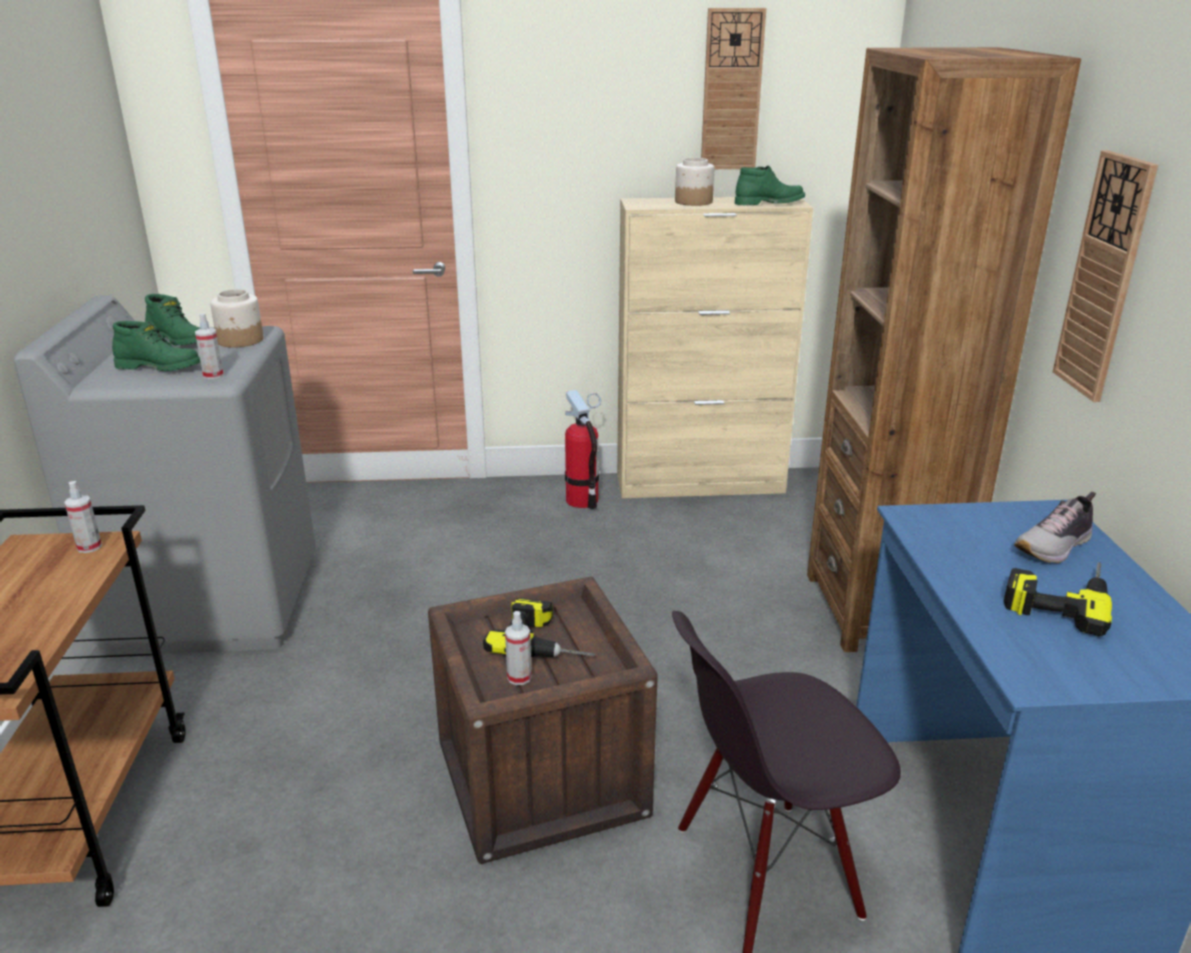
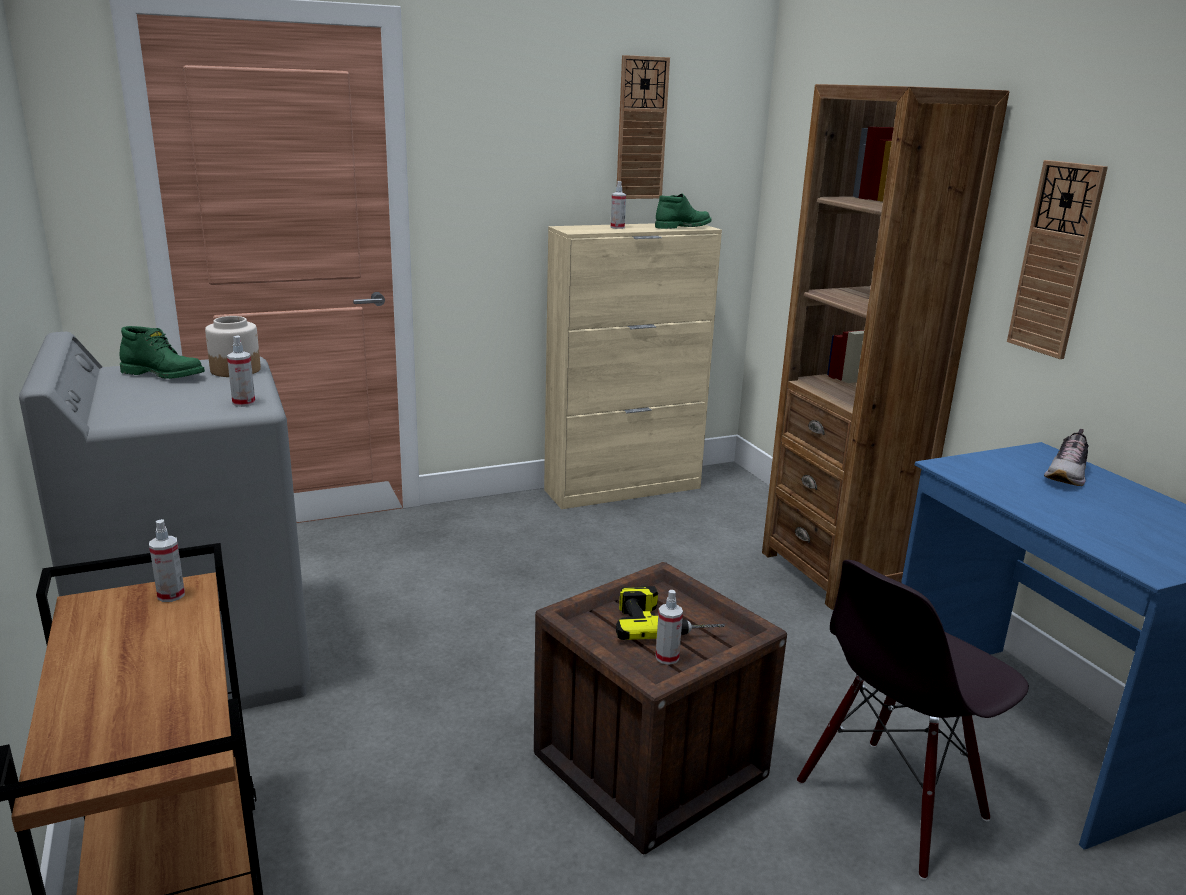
camera: 20 degrees left, 5 degrees down
(160, 367) = (172, 400): green boot -> none
(582, 500) = (526, 515): fire extinguisher -> none
(693, 202) = (617, 227): jar -> spray bottle
(1057, 596) = (1105, 509): power drill -> none

